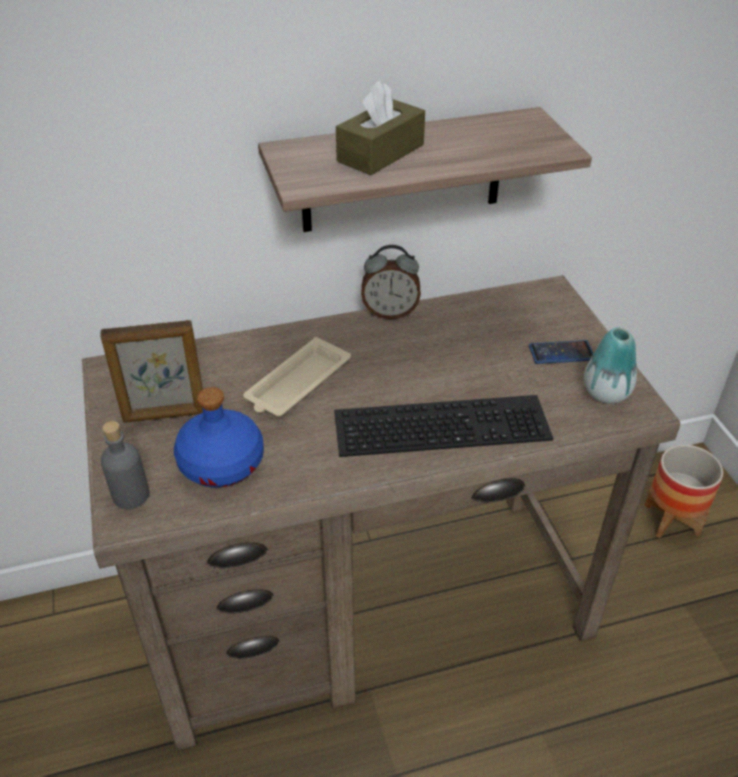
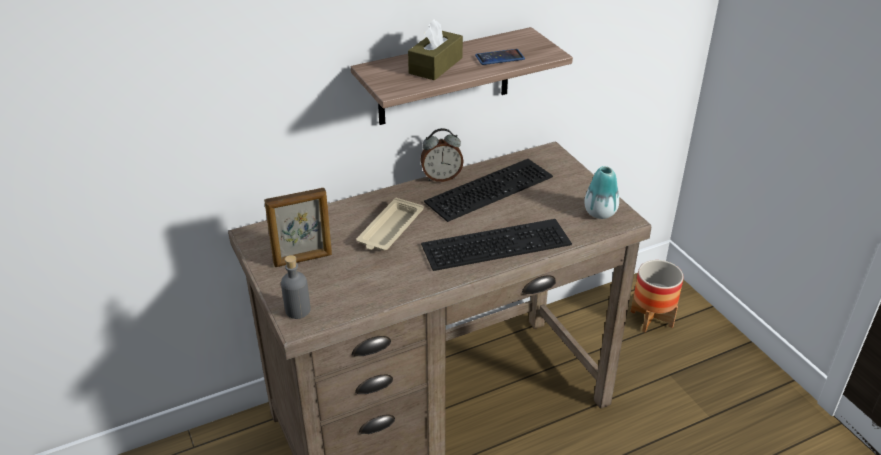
camera: 10 degrees left, 5 degrees down
(222, 464) = (354, 284): blue bottle -> none
(452, 335) = (489, 187): none -> keyboard
(561, 353) = (565, 191): phone -> phone (499, 57)

